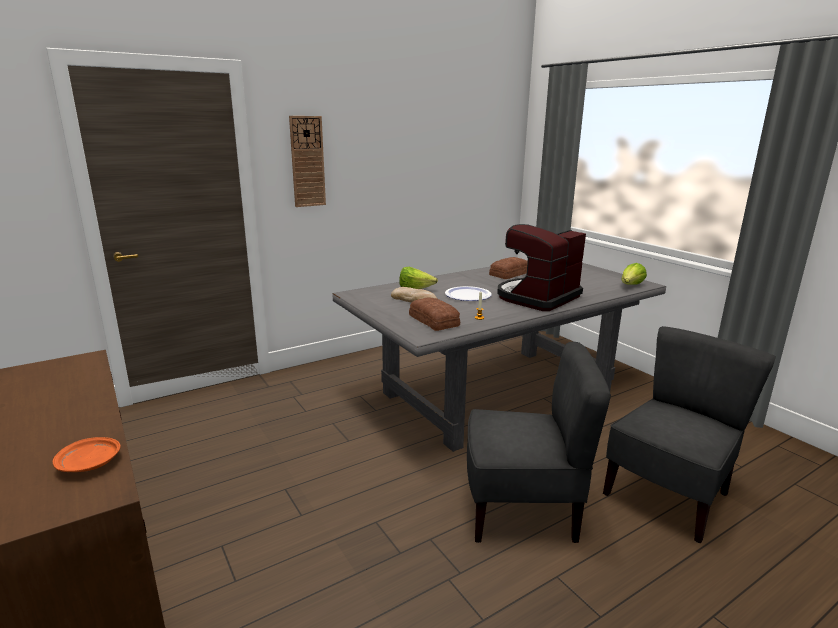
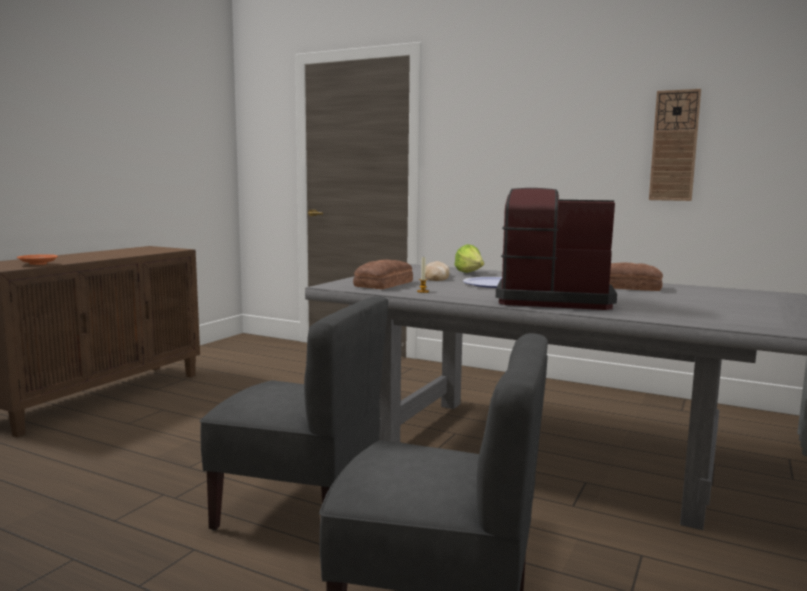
camera: 60 degrees right, 10 degrees down
(307, 162) = (475, 138): wall clock -> wall clock (674, 146)
(521, 510) = (299, 510): grey chair -> grey chair turned 45 degrees counterclockwise
(631, 286) = (752, 325): lettuce -> none

